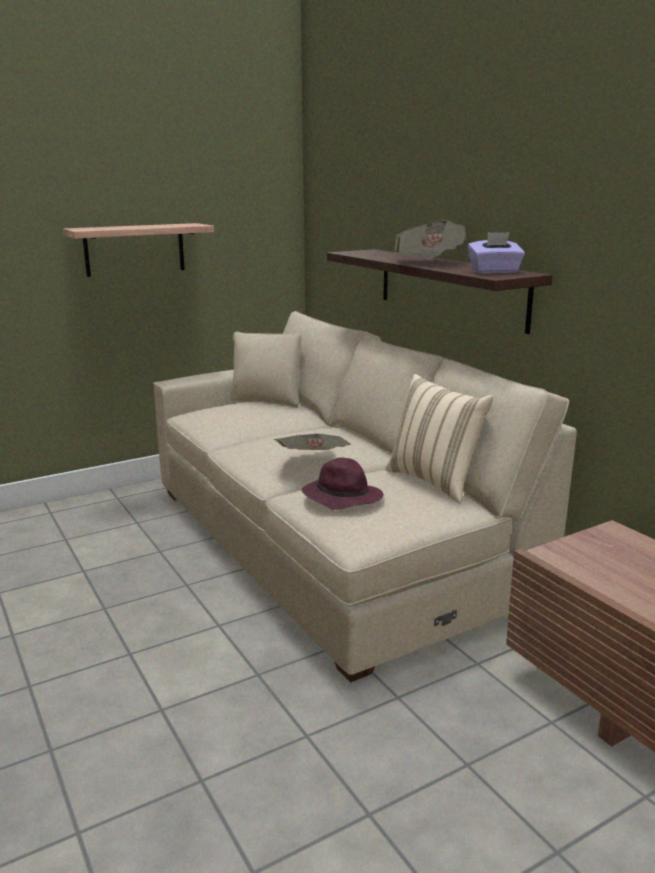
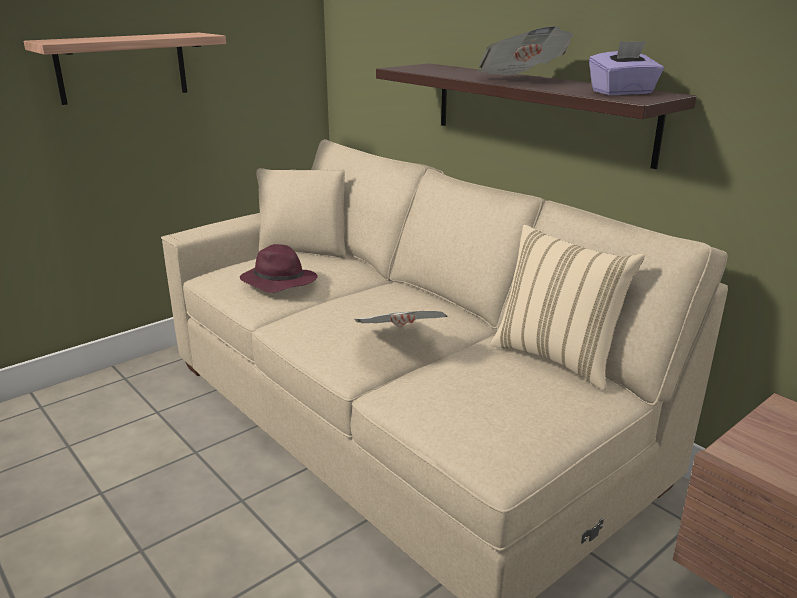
camera: 10 degrees left, 5 degrees up
(341, 497) = (456, 394): purple hat -> purple hat (278, 282)

